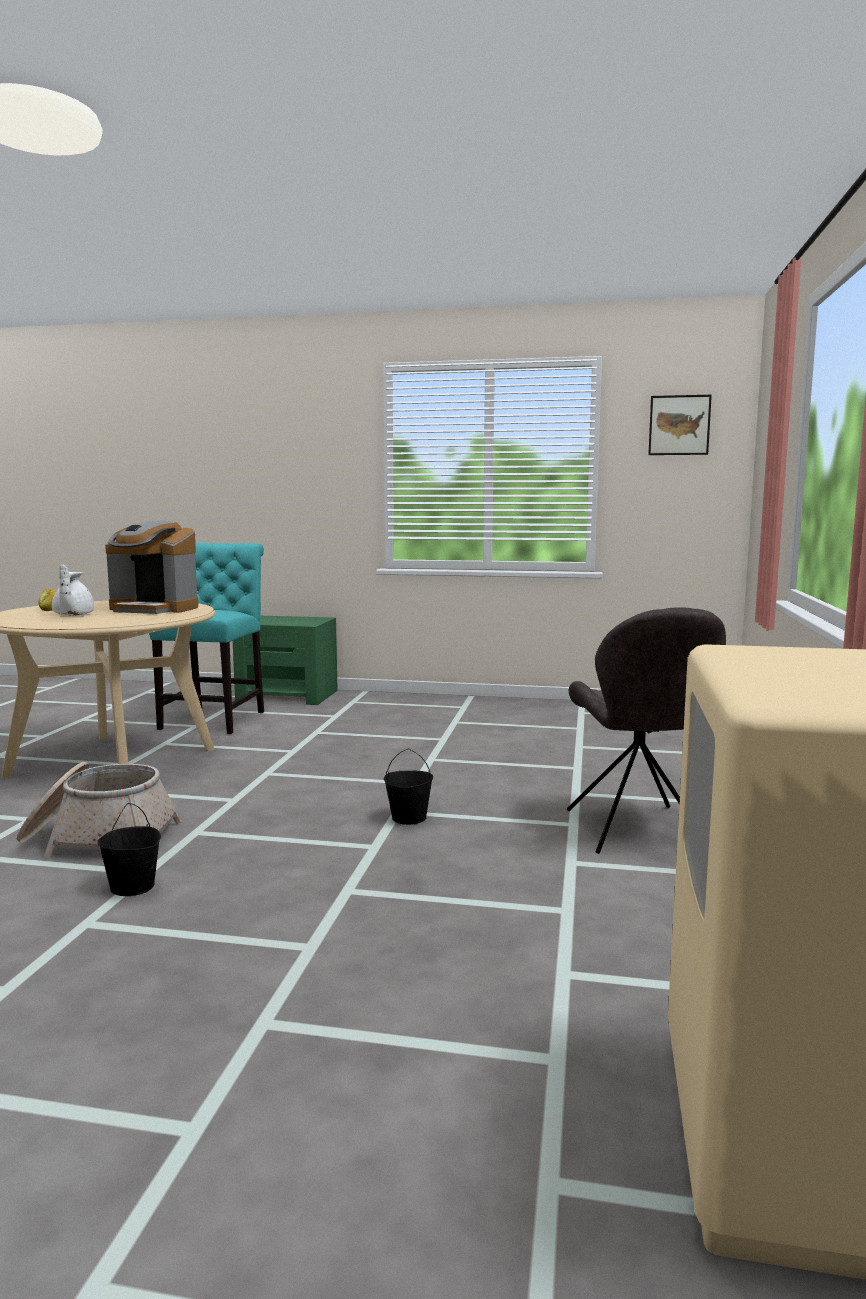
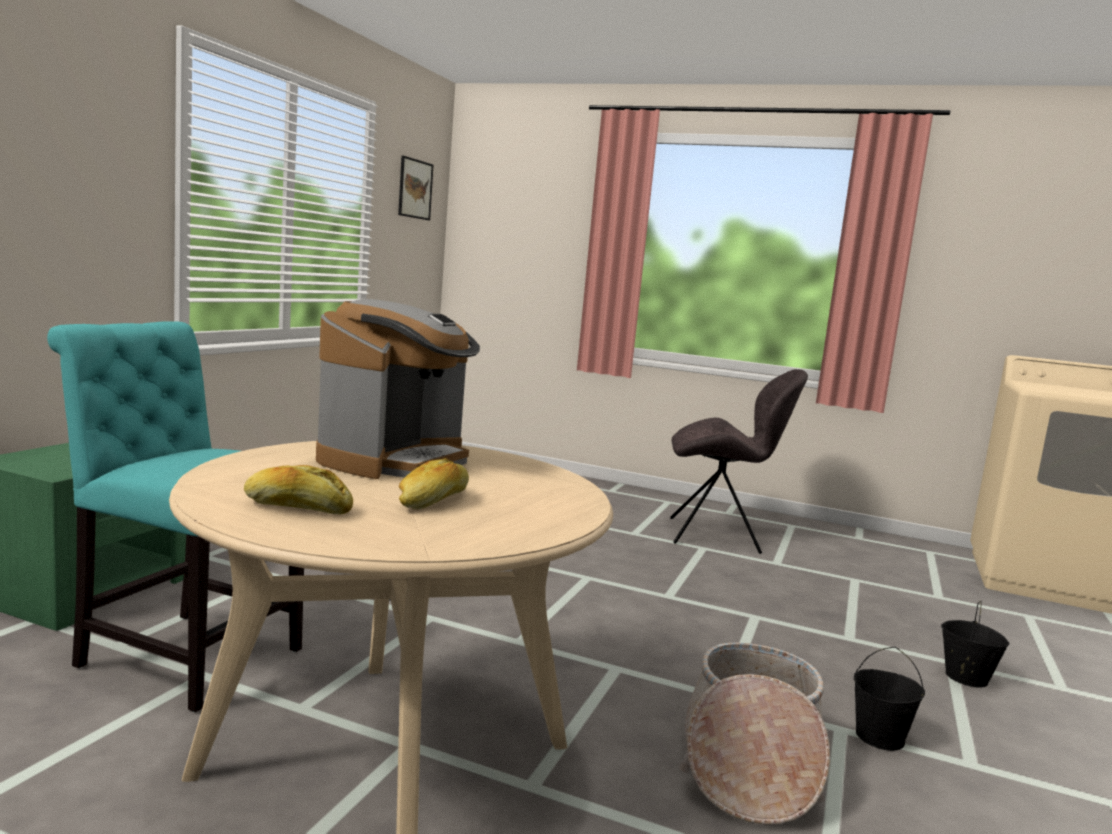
camera: 80 degrees left, 0 degrees up
(72, 615) = (433, 501): white teapot -> bread
(409, 818) = (686, 594): black bucket -> black bucket (965, 677)

